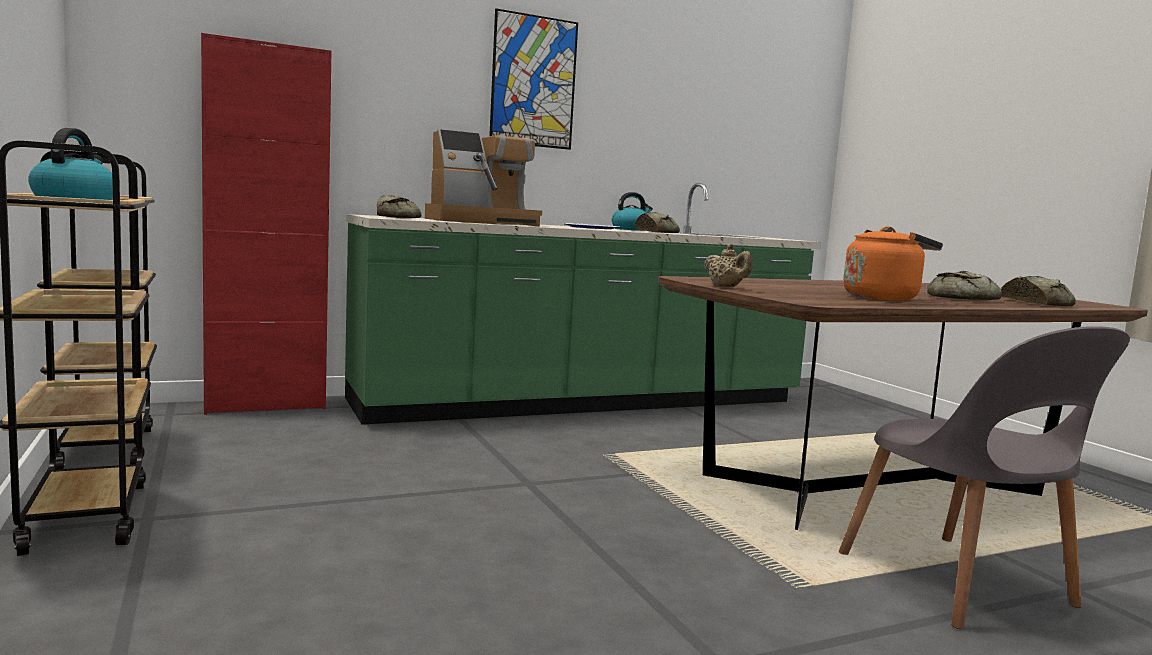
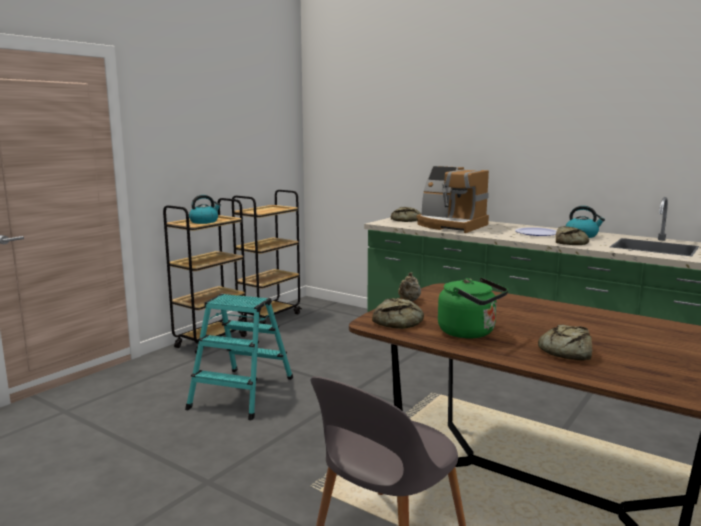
camera: 60 degrees right, 5 degrees up
(265, 405) = (363, 313): red cabinet -> none
(401, 552) = (242, 392): none -> turquoise step ladder
(533, 81) = (527, 121): picture -> none
(883, 298) = (470, 333): orange kettle -> green kettle
(1037, 303) = (628, 375): bread -> bread (400, 321)

